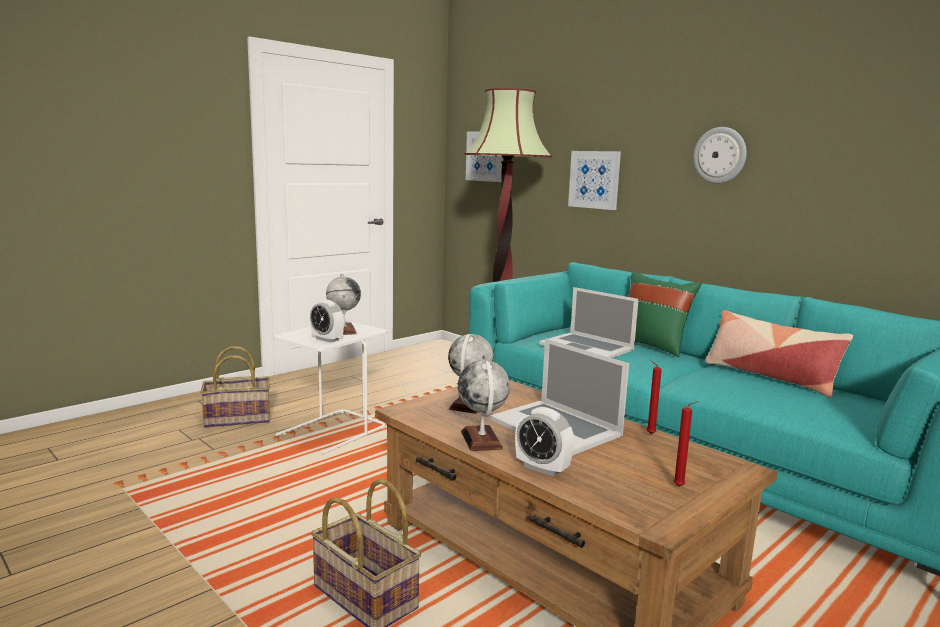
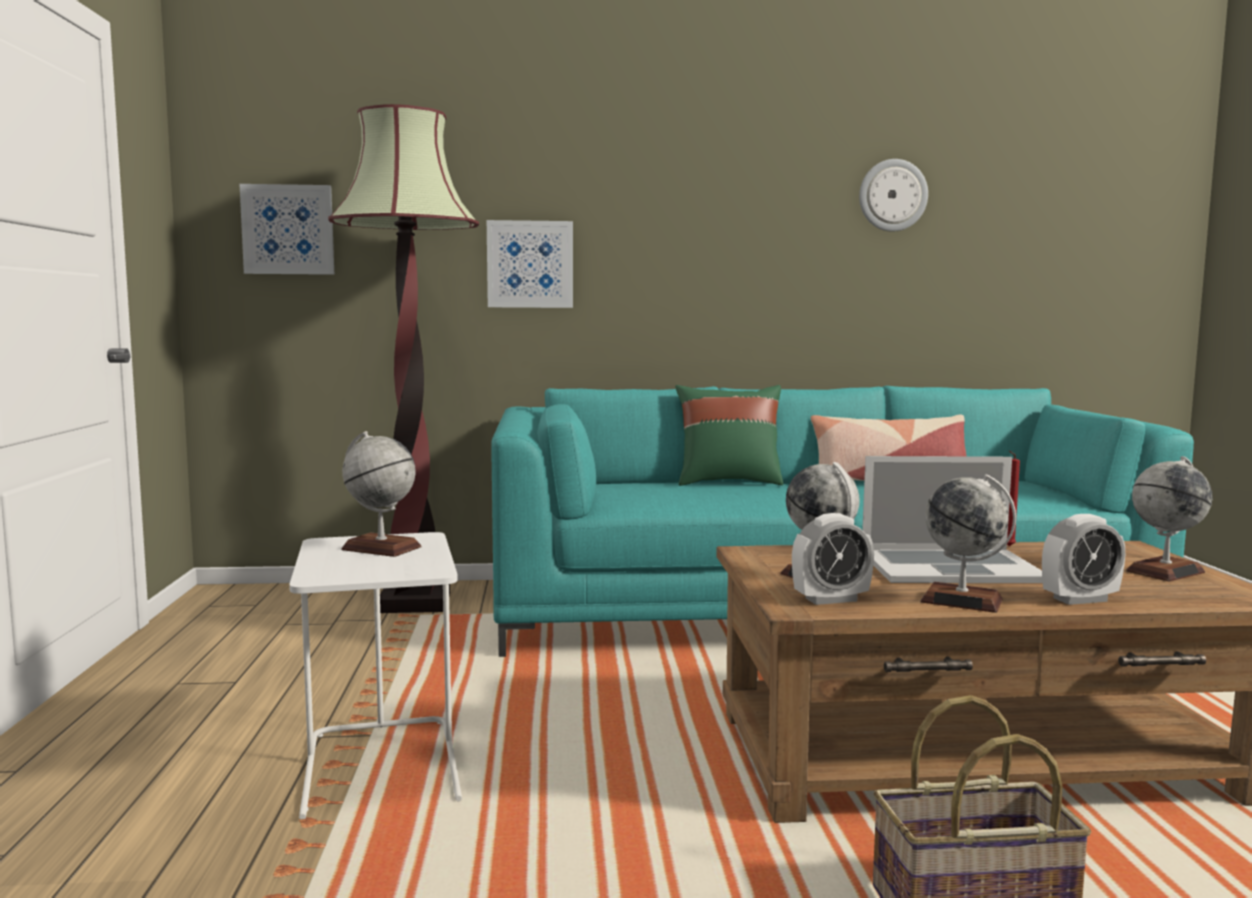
camera: 50 degrees left, 5 degrees down
(238, 418) = (130, 836): basket -> none
(327, 339) = (411, 564): alarm clock -> alarm clock (831, 599)
(587, 347) = (689, 495): laptop -> none
(680, 487) = (1165, 571): red candle -> globe
(720, 155) = (723, 227): wall clock -> wall clock (892, 195)

